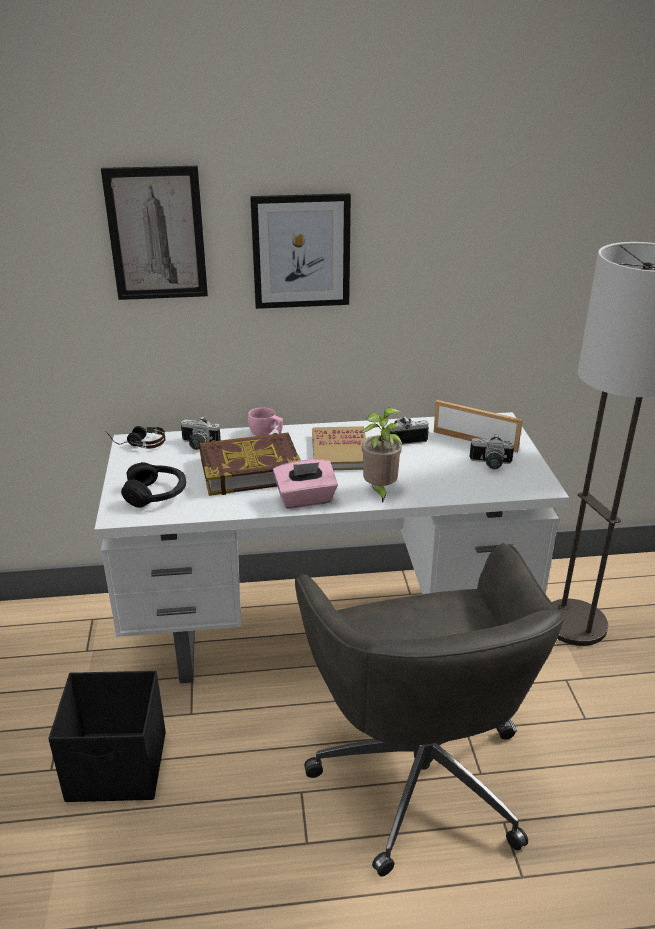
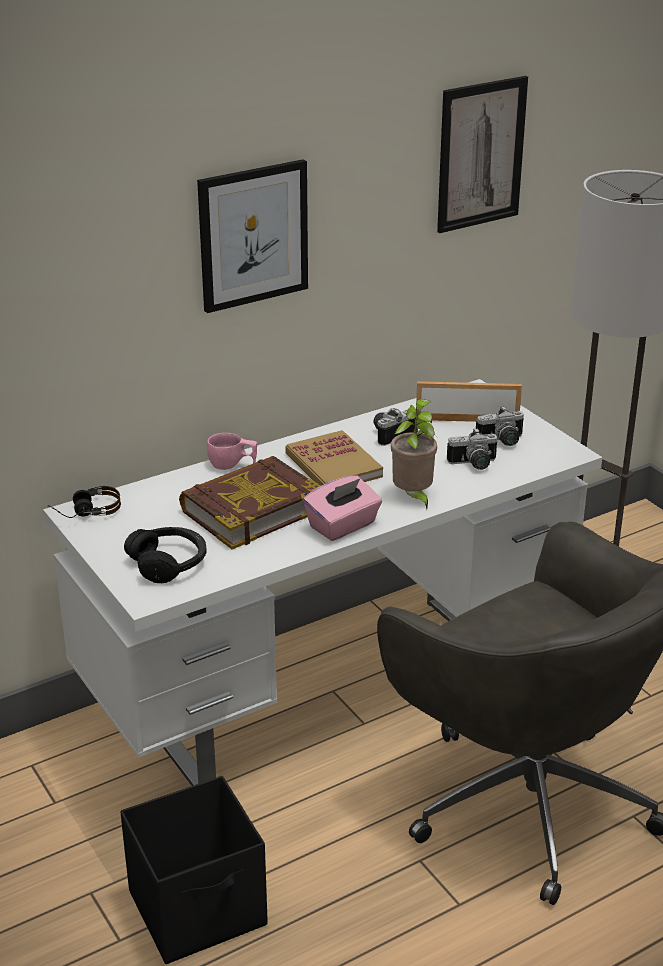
camera: 25 degrees left, 0 degrees up
(156, 234) = (91, 243): picture -> picture (480, 154)
(198, 445) = (163, 496): camera -> camera (474, 464)

